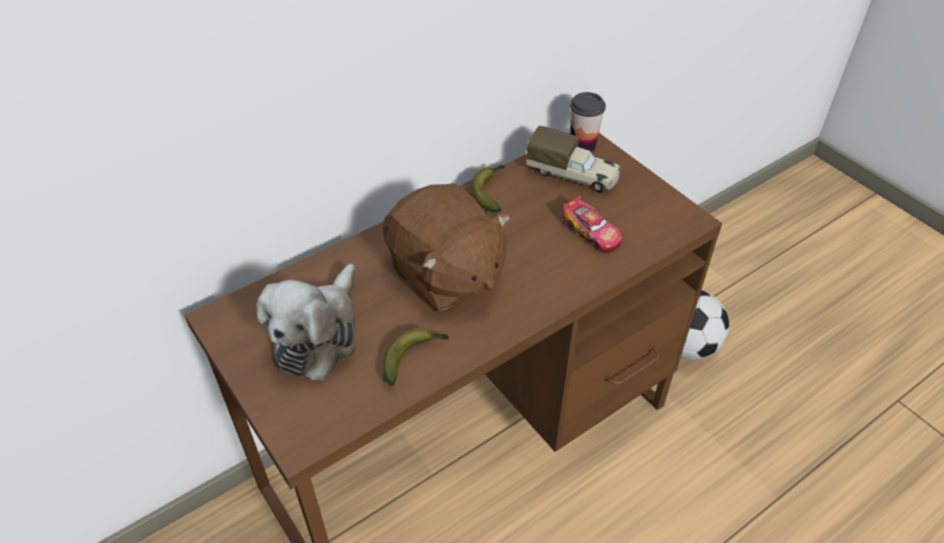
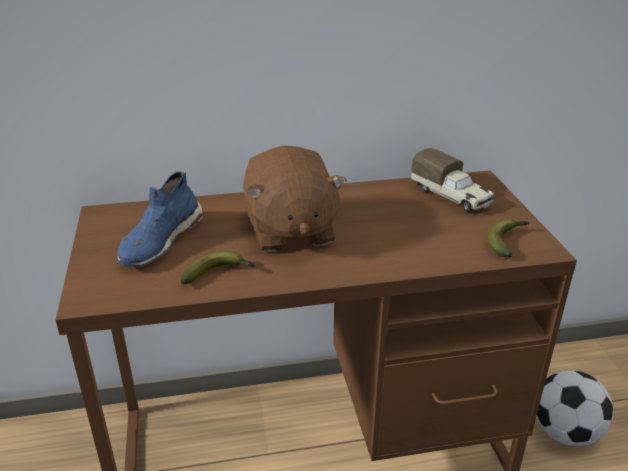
camera: 25 degrees right, 15 degrees down
(319, 335) = (160, 241): plush toy -> blue shoe
(490, 191) = (370, 191): banana -> banana (507, 241)
(582, 146) = (474, 181): cup -> none
(592, 233) = (439, 236): toy car -> none

